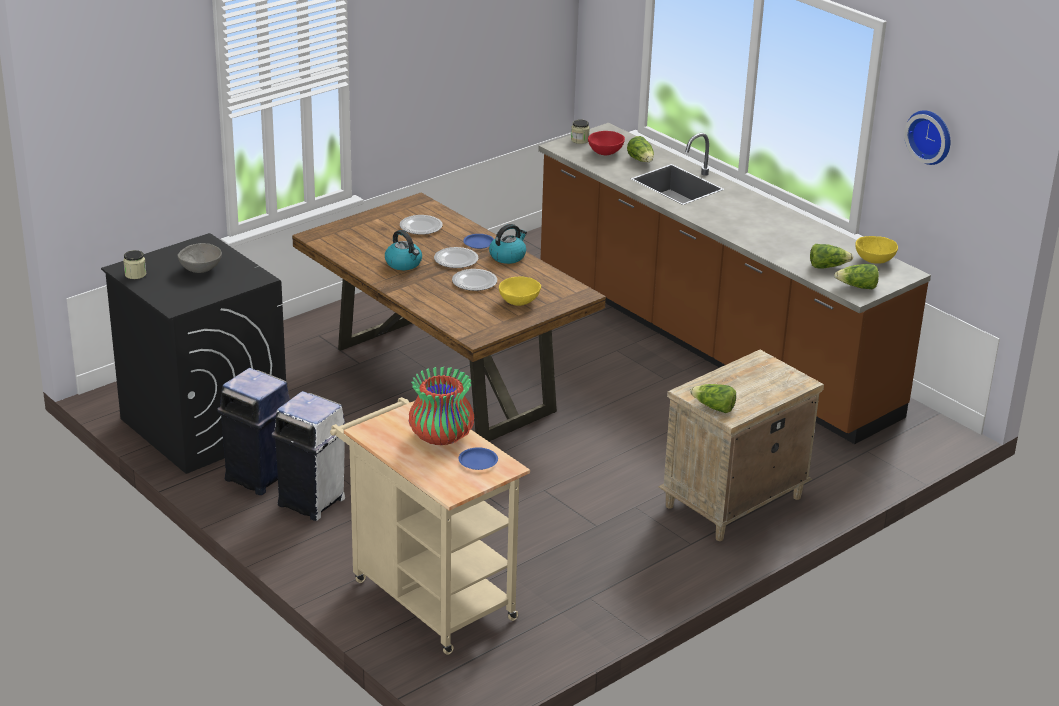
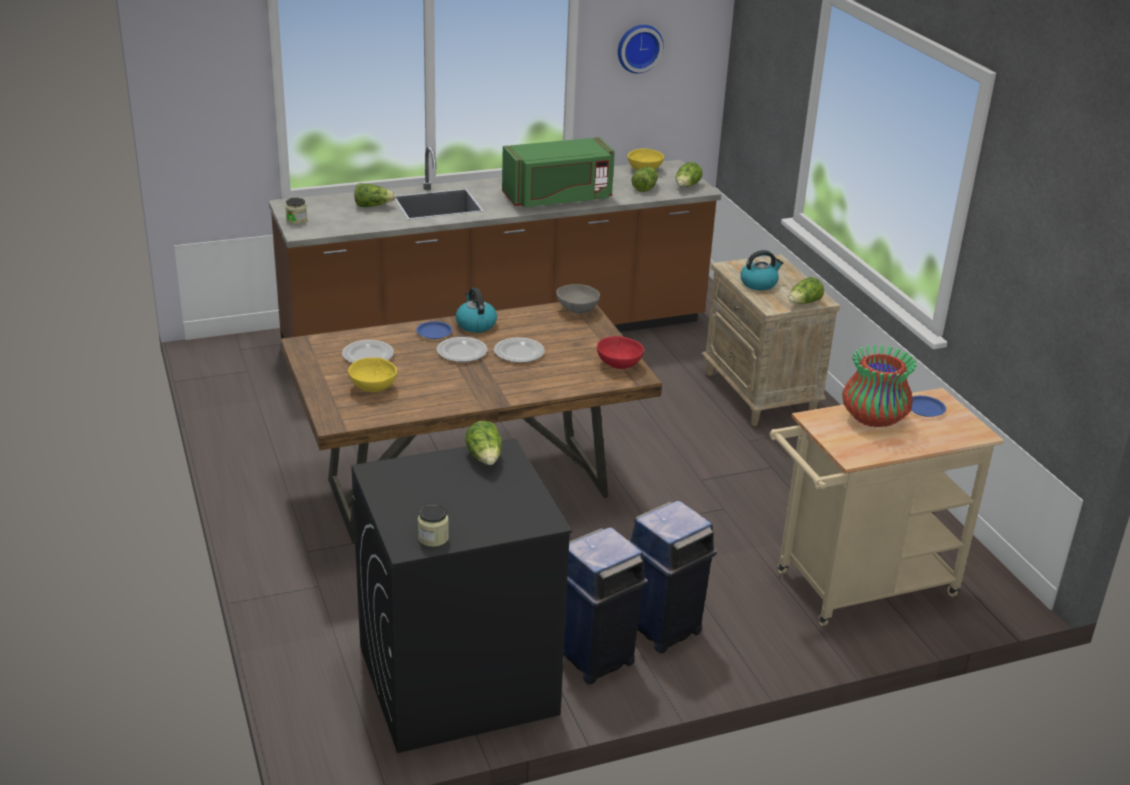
camera: 70 degrees left, 0 degrees up
(200, 269) = (453, 487): grey bowl -> grey bowl (577, 310)
(245, 273) = (485, 458): none -> lettuce
(312, 502) = (663, 627): white trash can -> blue trash can
(404, 264) = (449, 381): kettle -> kettle (759, 283)
(519, 302) = (577, 339): yellow bowl -> yellow bowl (373, 387)
(605, 152) = (338, 216): red bowl -> red bowl (618, 364)
(749, 231) = (558, 198): none -> green microwave

